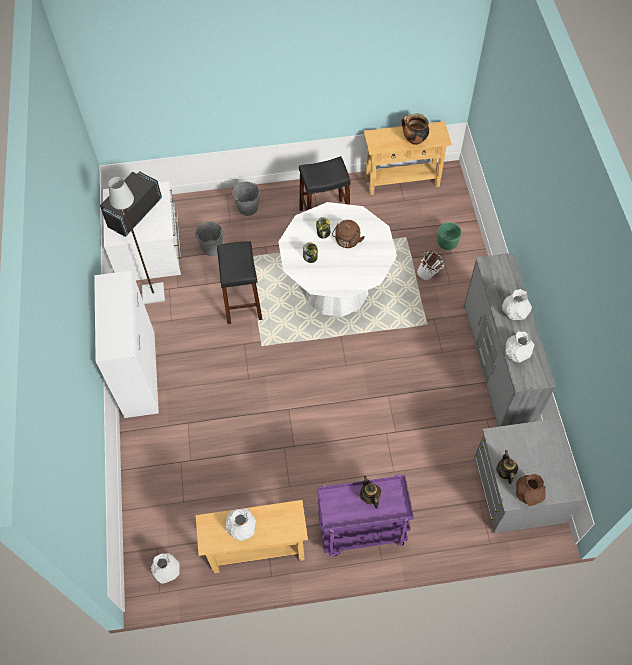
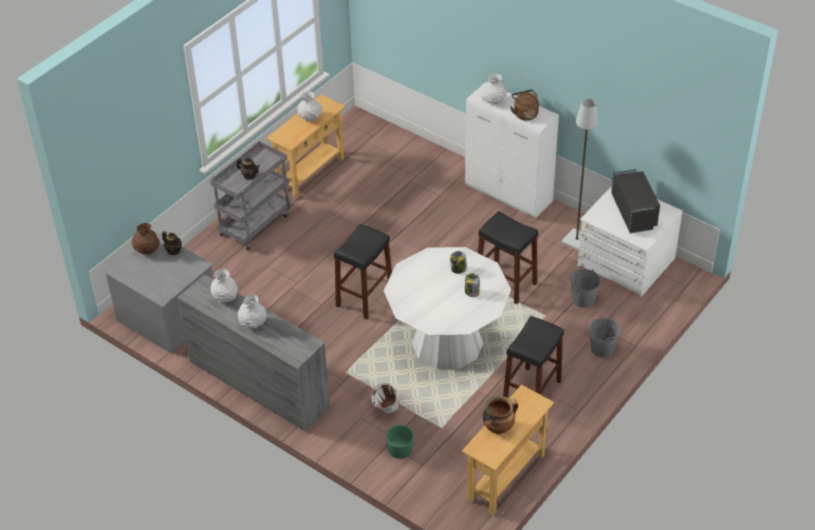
camera: 135 degrees right, 15 degrees down
(167, 571) = (352, 132): white vase -> white vase (493, 101)
(347, 241) = (445, 299): brown kettle -> brown kettle (524, 113)
(350, 375) = (364, 297): none -> black stool
(361, 531) = (255, 223): purple cart -> grey cart

